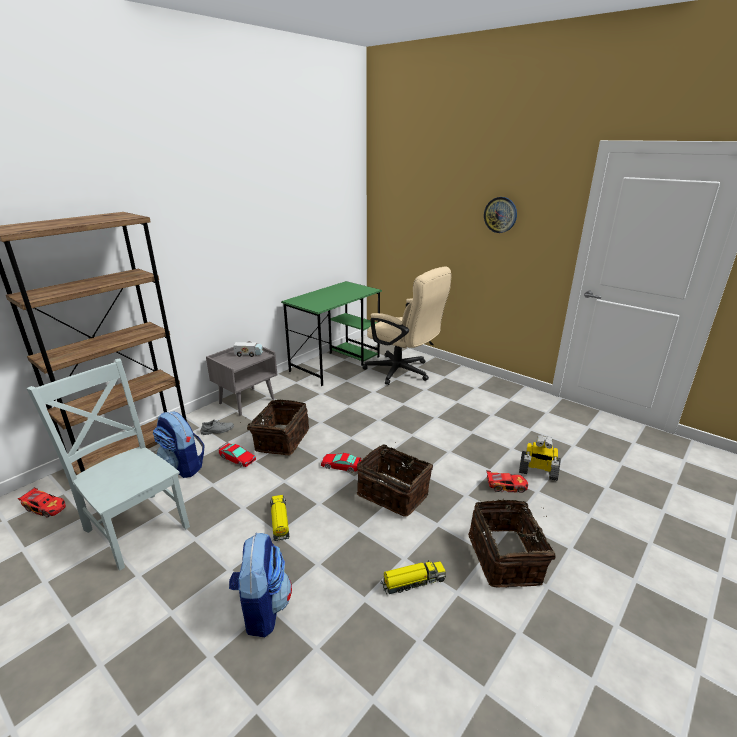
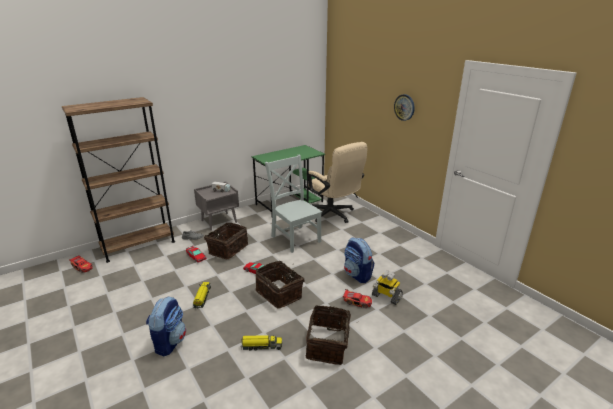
camera: 15 degrees right, 0 degrees up
(136, 525) = (124, 285): grey chair -> grey chair (295, 238)
(183, 466) = (163, 256): backpack -> backpack (357, 275)

